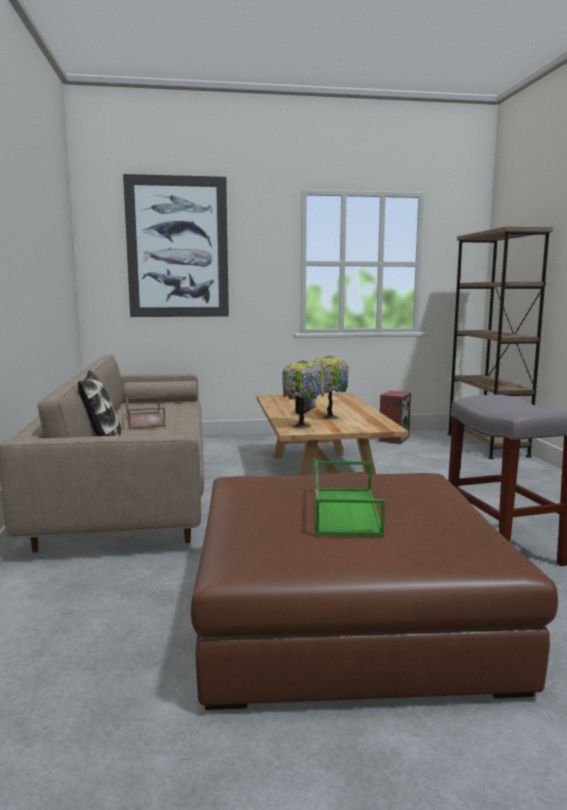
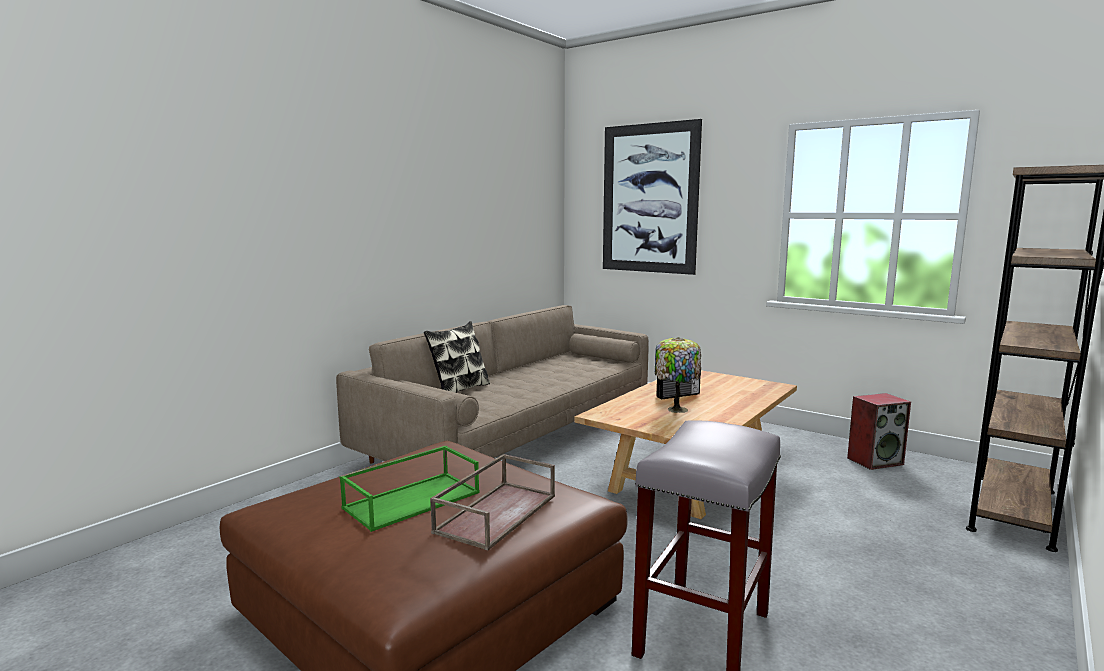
camera: 45 degrees right, 0 degrees up
(144, 420) = (539, 373): brown tray -> brown tray (496, 512)
(302, 426) = (621, 412): table lamp -> none

